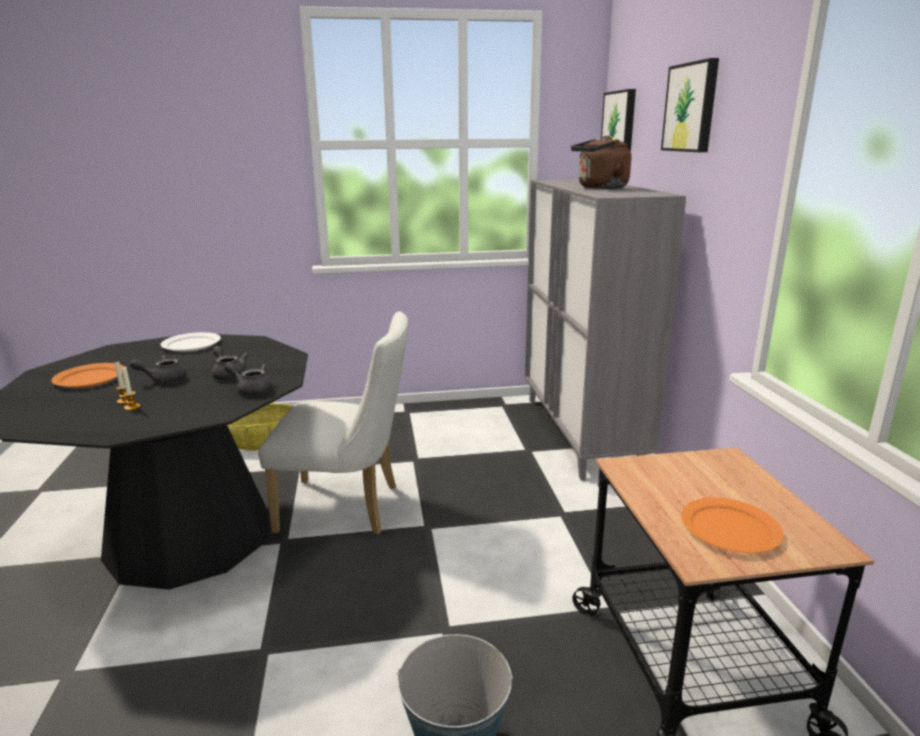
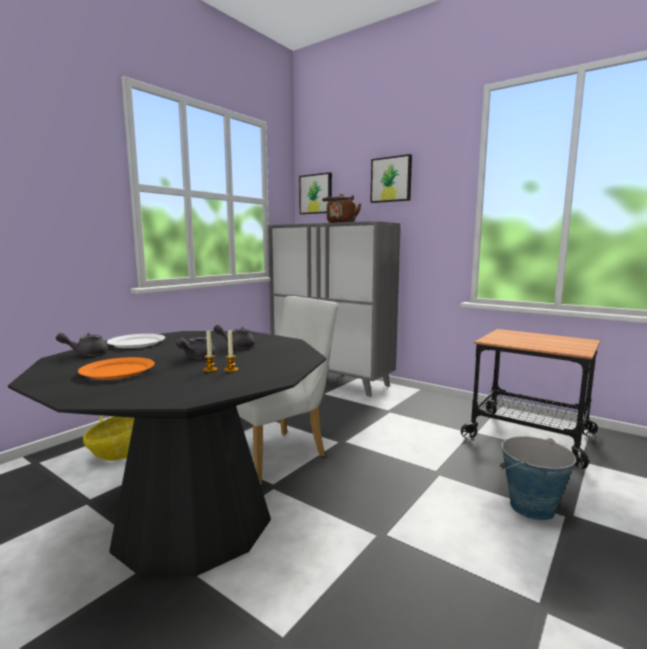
camera: 45 degrees left, 10 degrees down
(251, 390) = (282, 346): grey teapot -> grey teapot (86, 354)
(729, 529) = (560, 344): orange plate -> none

